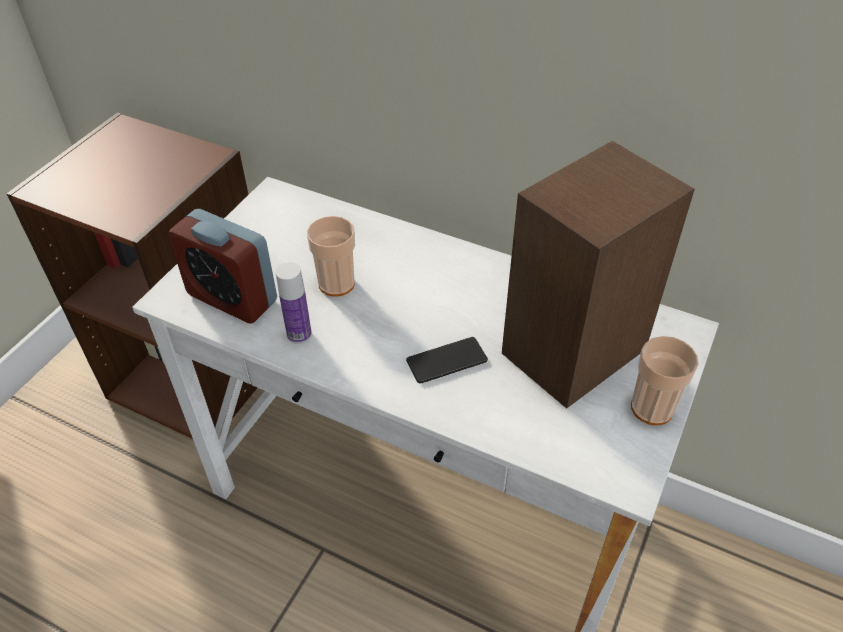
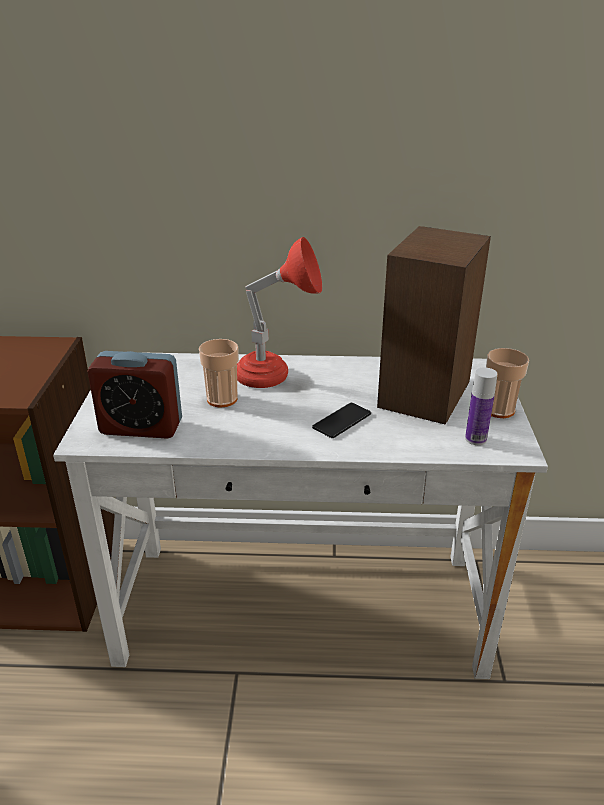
camera: 25 degrees left, 15 degrees down
(299, 334) = (216, 435): bottle -> bottle (475, 439)
(414, 271) = (276, 379): none -> red table lamp

